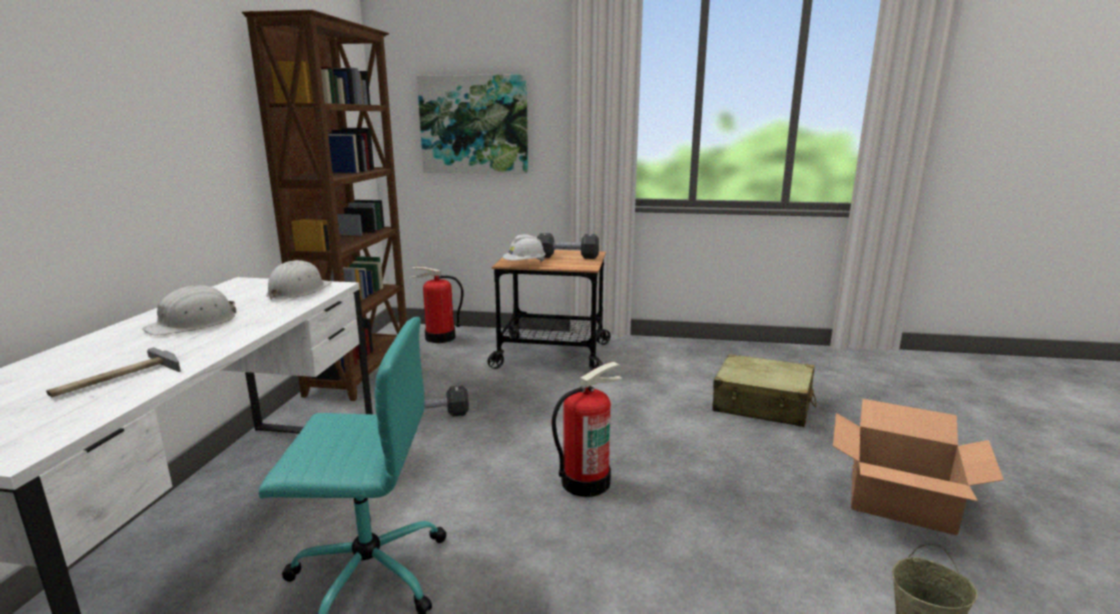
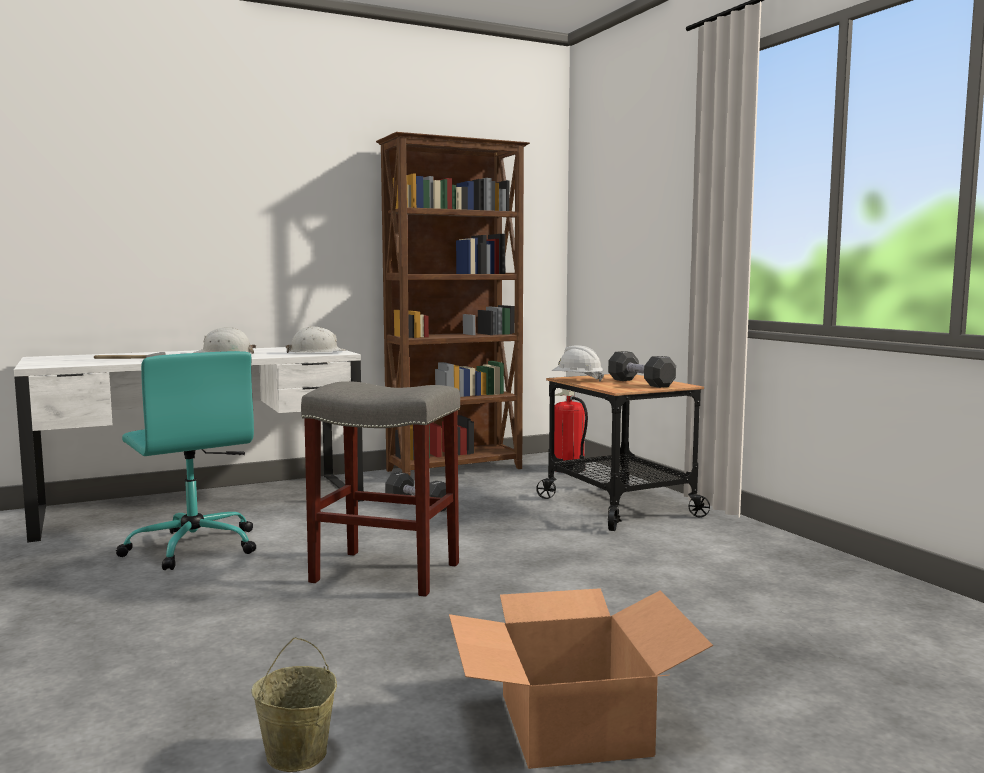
camera: 55 degrees right, 10 degrees down
(474, 125) = (631, 231): picture -> none
(585, 481) = (388, 572): fire extinguisher -> grey stool
(762, 405) = (701, 613): beige suitcase -> none

